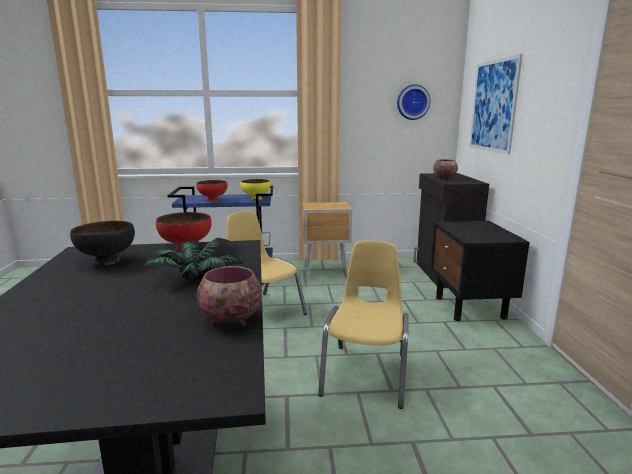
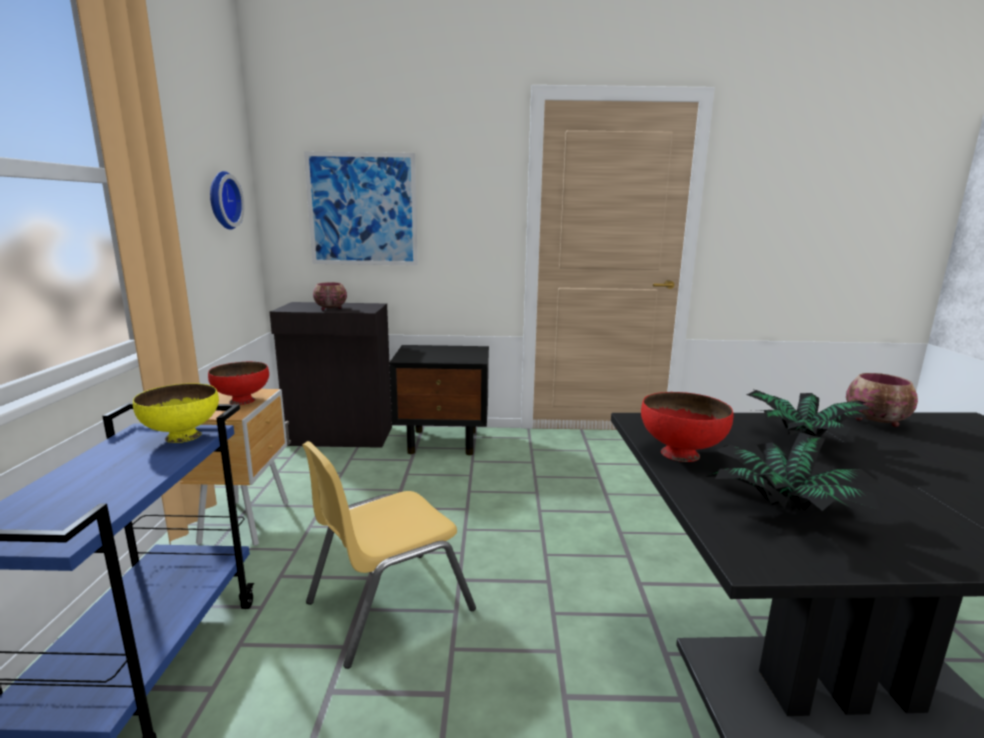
camera: 85 degrees left, 0 degrees up
(107, 261) = (786, 510): black bowl -> potted plant
(213, 200) = (124, 487): red bowl -> red bowl (242, 400)
(366, 374) = (584, 522): yellow chair -> none

